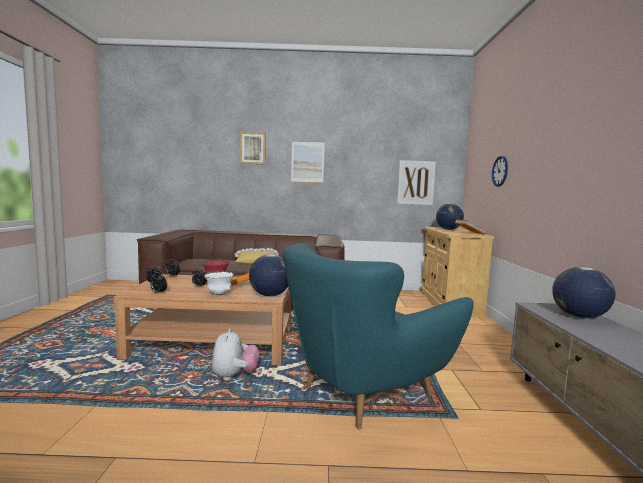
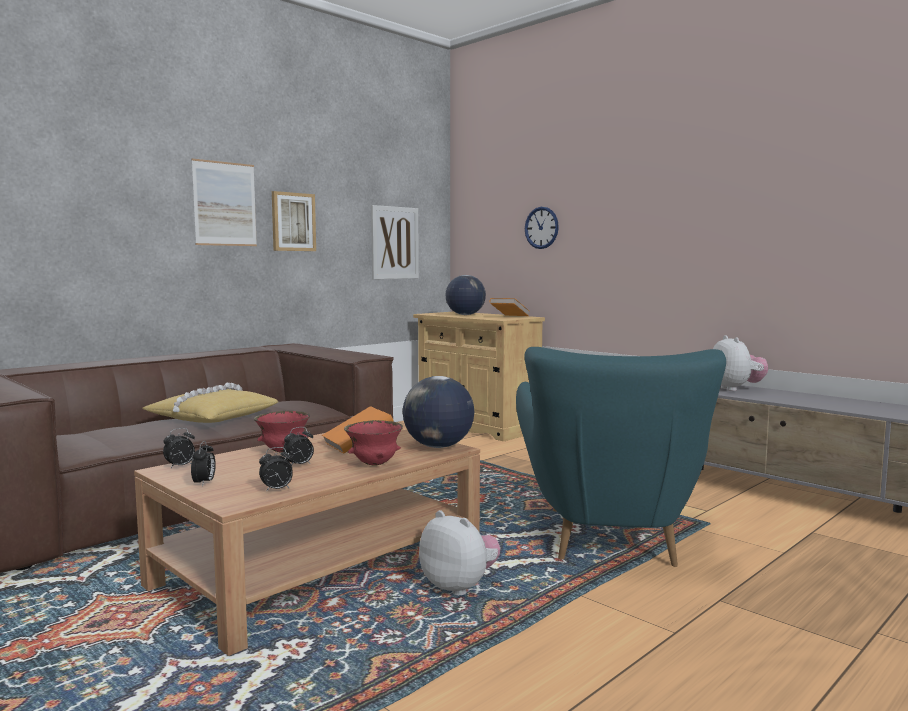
camera: 45 degrees left, 0 degrees up
(219, 294) = (374, 464): white bowl -> red bowl
(252, 148) = (107, 170): picture -> picture (293, 222)
(579, 316) = (735, 389): globe -> plush toy

